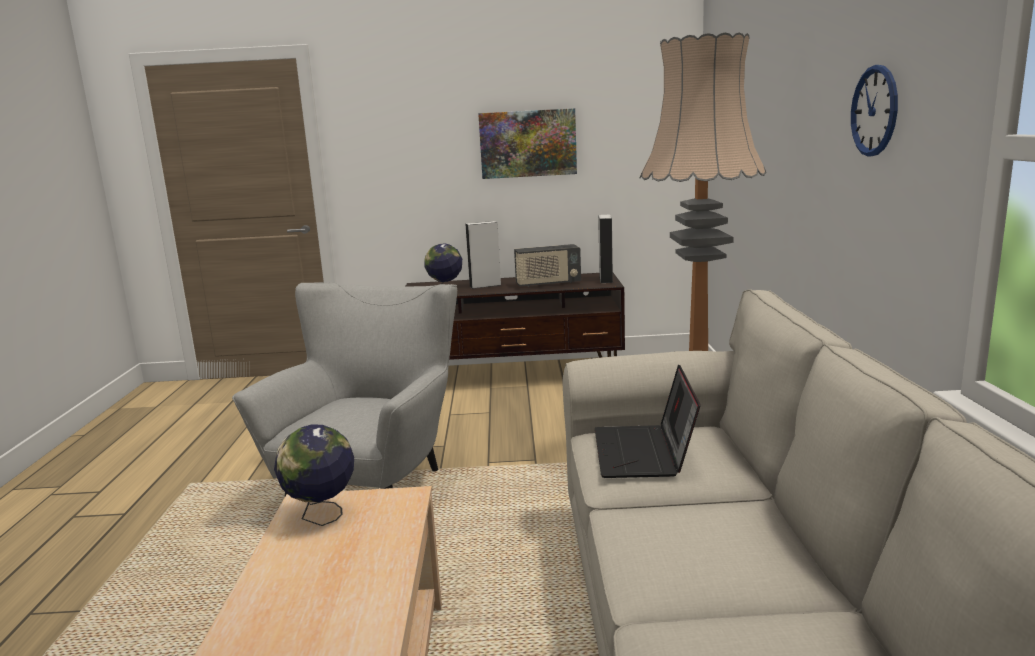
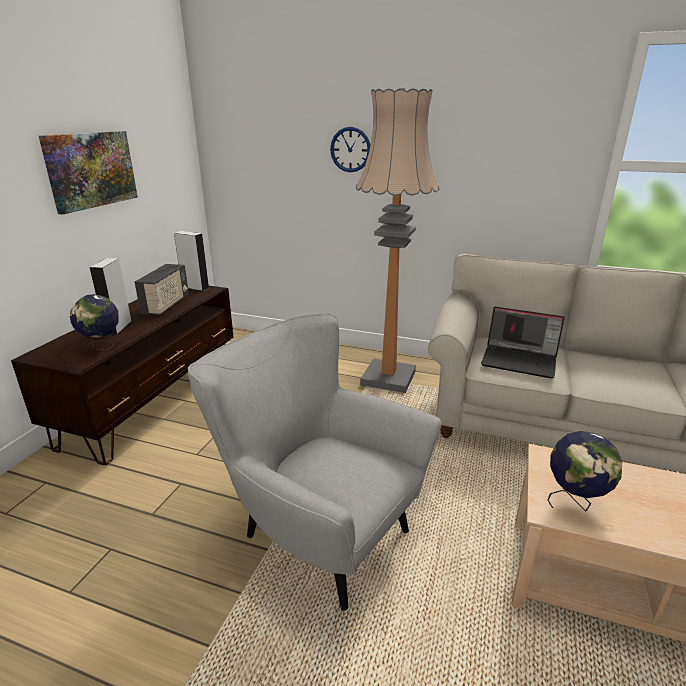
camera: 70 degrees left, 10 degrees up
(874, 111) = (501, 145): wall clock -> wall clock (350, 149)

